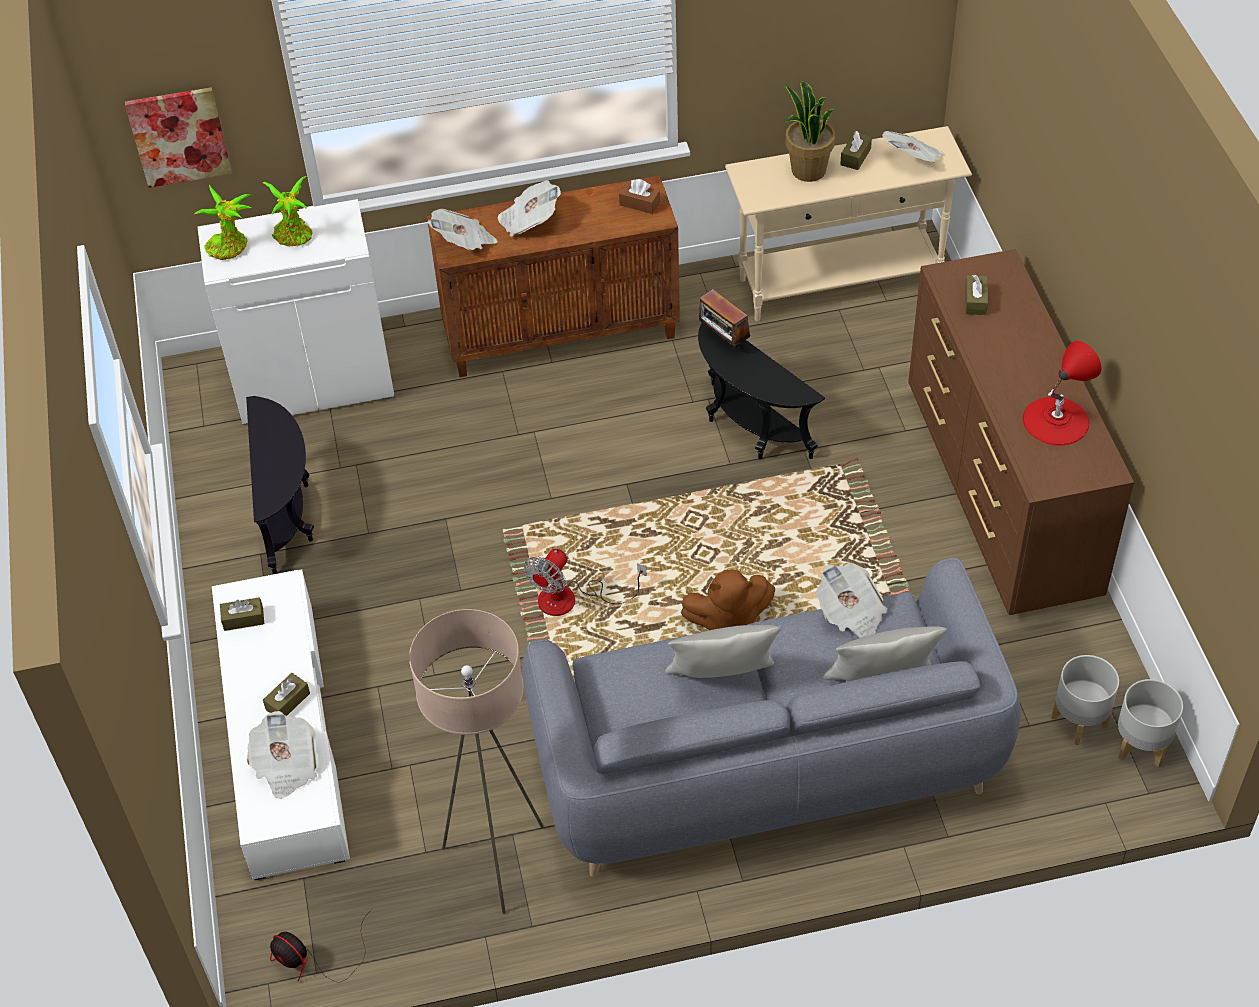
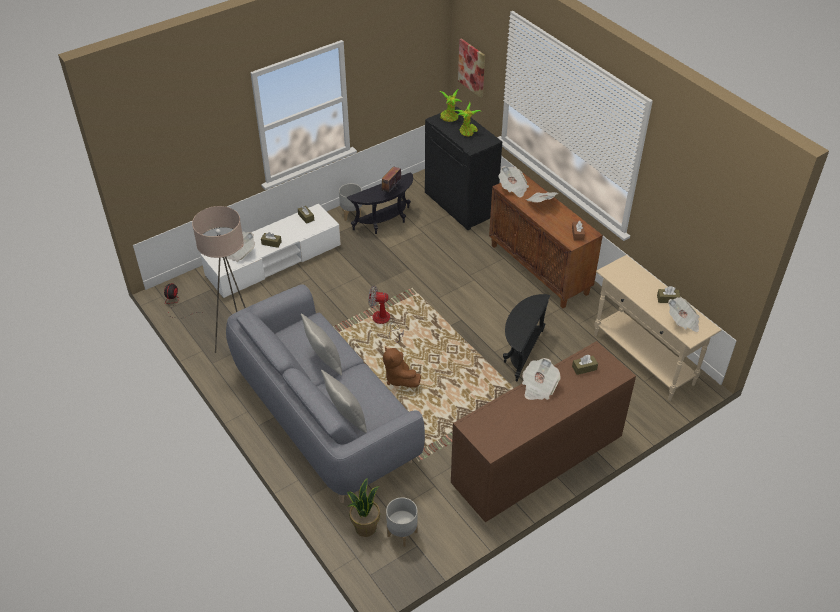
camera: 65 degrees right, 5 degrees down
(315, 382) = (461, 205): white cabinet -> black cabinet
(723, 340) = (535, 305): radio -> radio (391, 191)
(807, 170) = (643, 284): potted plant -> potted plant (365, 527)
(850, 614) = (383, 395): newspaper -> newspaper (538, 387)
(1055, 420) = (516, 420): red table lamp -> none
(1141, 746) = (398, 565): grey planter -> grey planter (352, 214)

